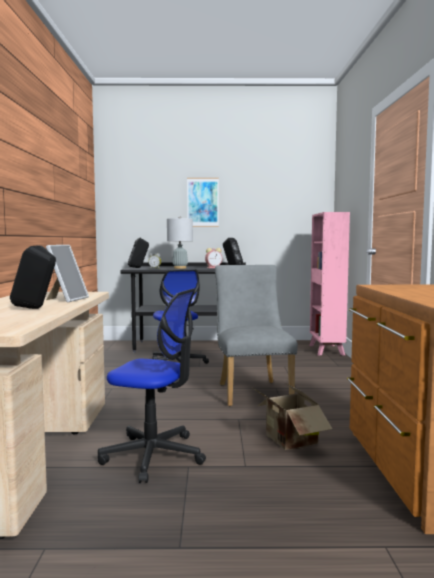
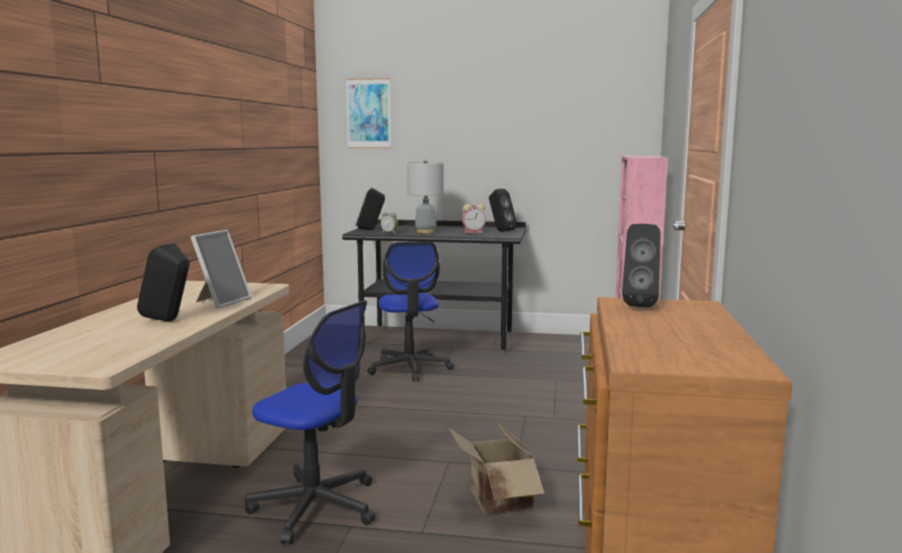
camera: 10 degrees right, 5 degrees up
(203, 202) = (465, 134): picture -> picture (368, 113)
(252, 391) = (489, 419): grey chair -> none
(392, 286) = (639, 305): none -> black speaker

